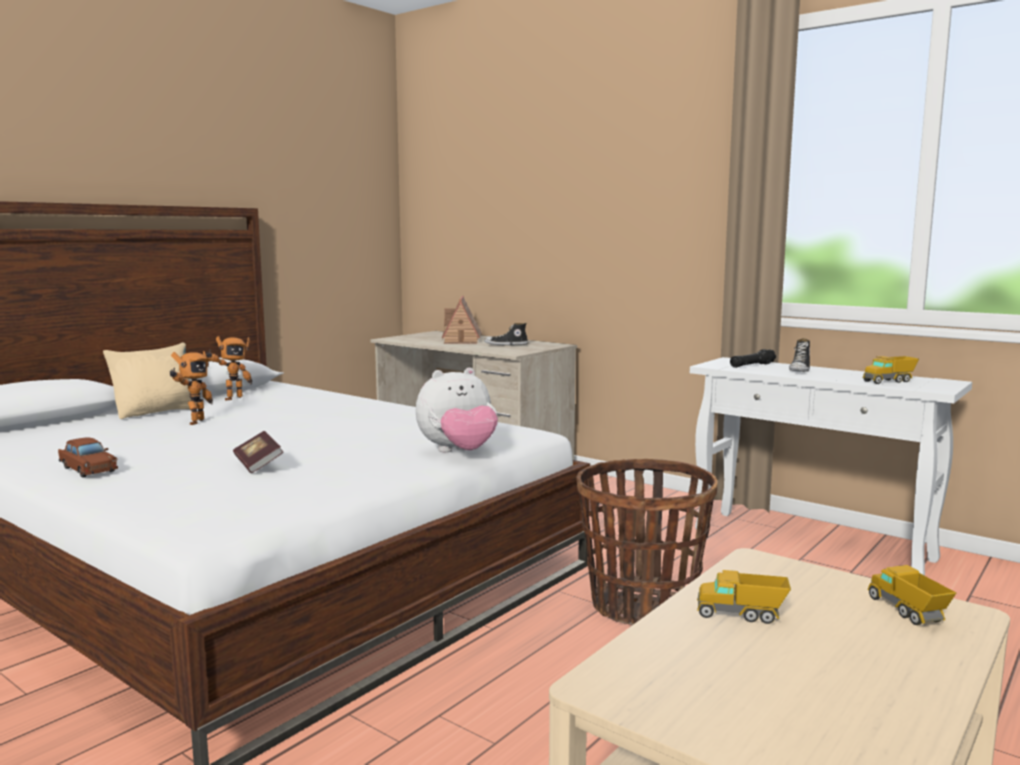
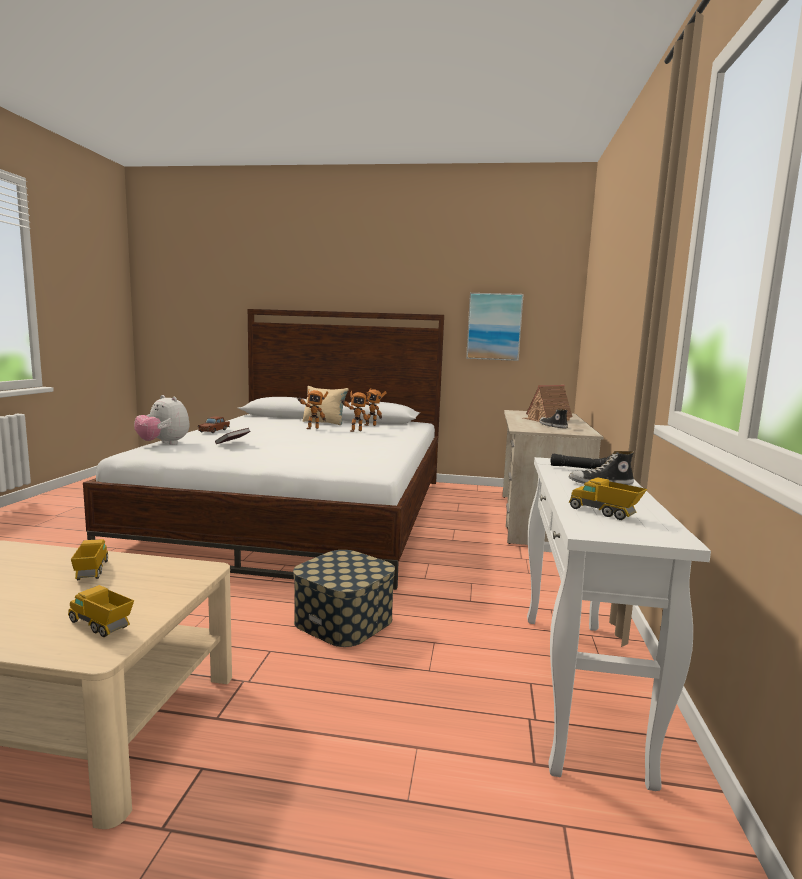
camera: 60 degrees right, 0 degrees up
(263, 408) = (355, 431): none -> toy robot
(313, 225) = (494, 326): none -> picture
(458, 452) = (300, 465): plush toy -> plush toy (163, 444)
(641, 606) = (343, 620): basket -> storage box
(907, 612) = (101, 626): toy truck -> toy truck turned 105 degrees counterclockwise

